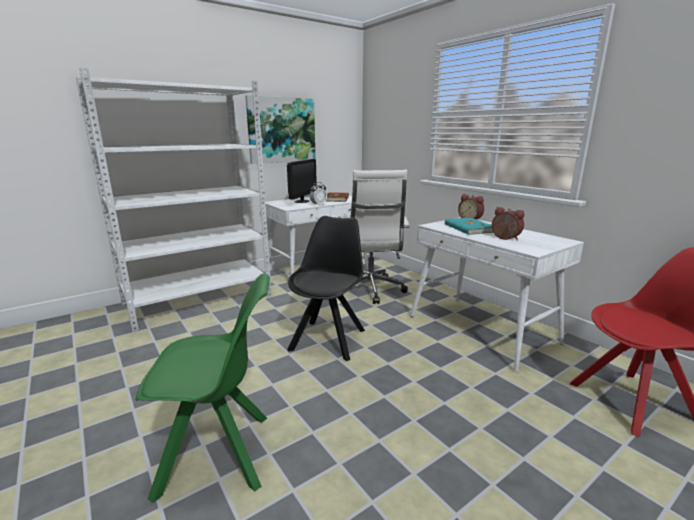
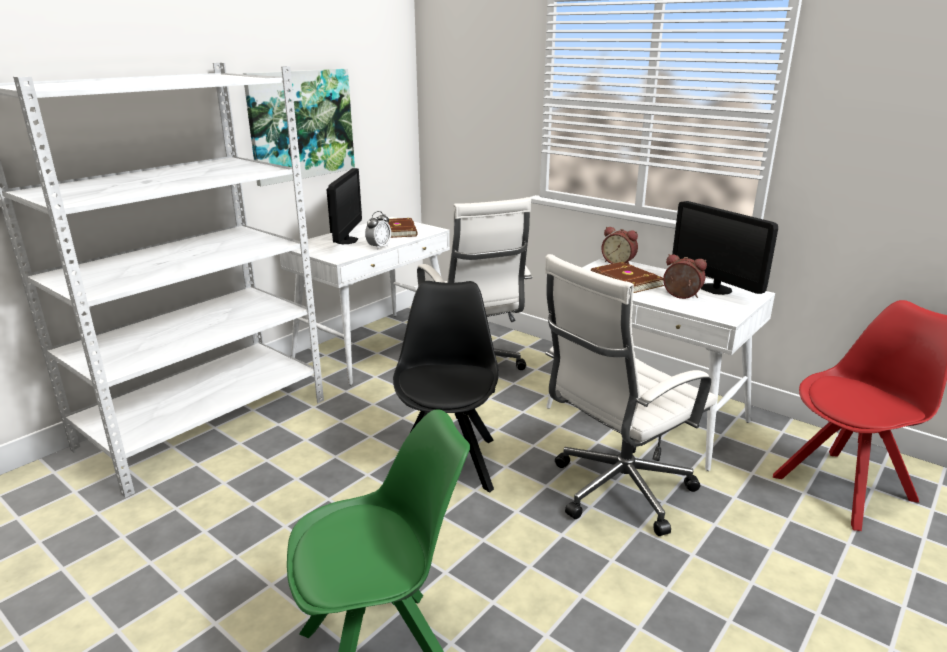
camera: 15 degrees left, 5 degrees up
(437, 375) = (616, 492): none -> white office chair
(468, 228) = (625, 281): turquoise book -> brown book
(535, 236) = (716, 289): none -> monitor

